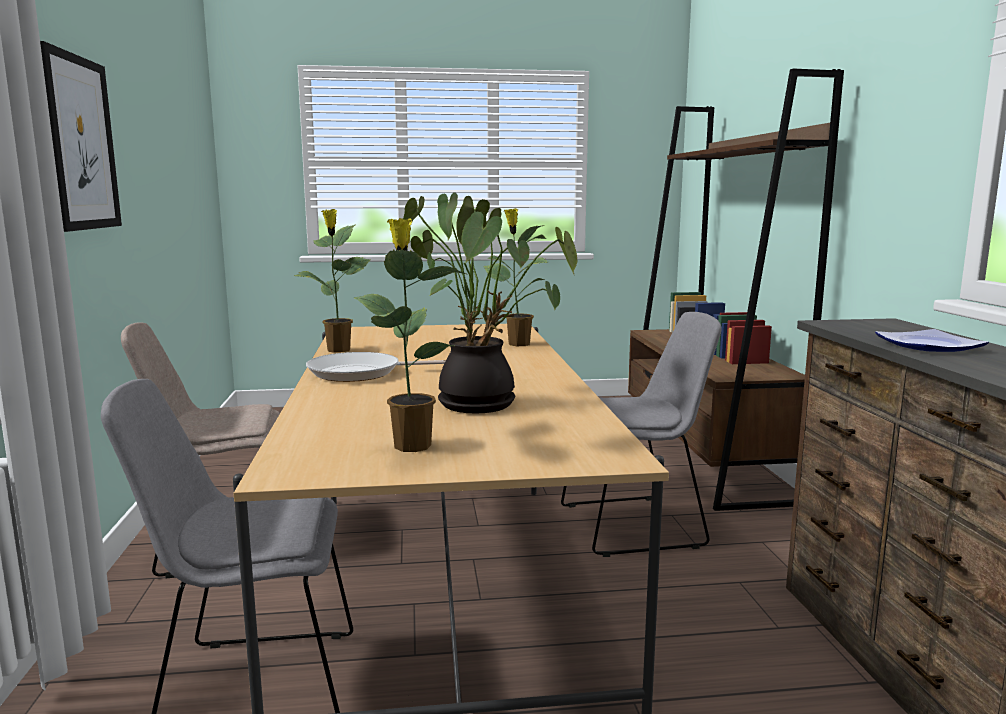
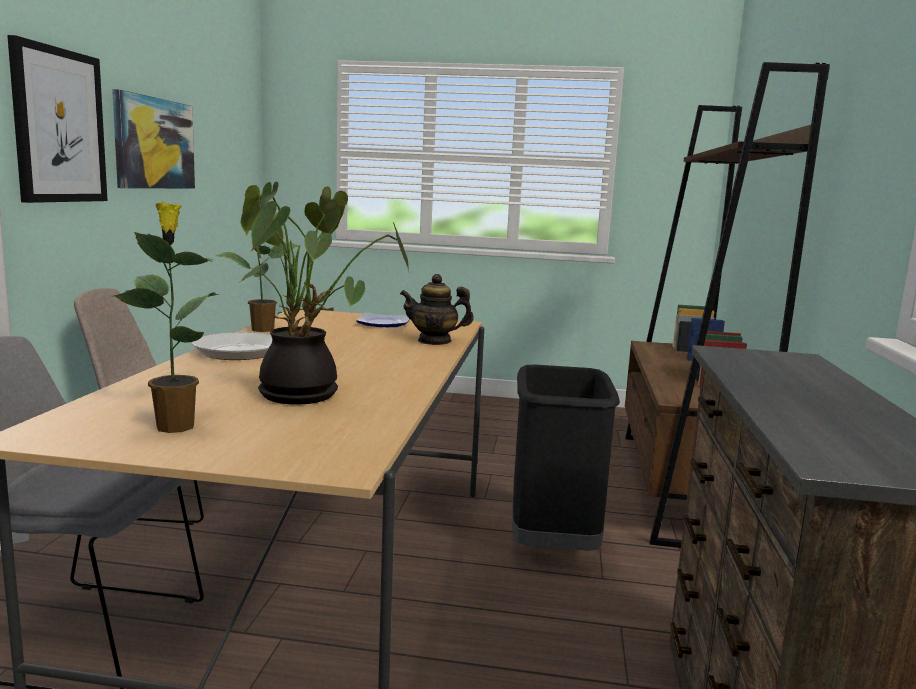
camera: 15 degrees right, 0 degrees up
(145, 159) = (154, 143): none -> picture
(517, 344) = (434, 341): potted plant -> teapot
(636, 525) = (553, 545): grey chair -> black trash can
(926, 346) = (784, 389): plate -> plate (382, 323)

